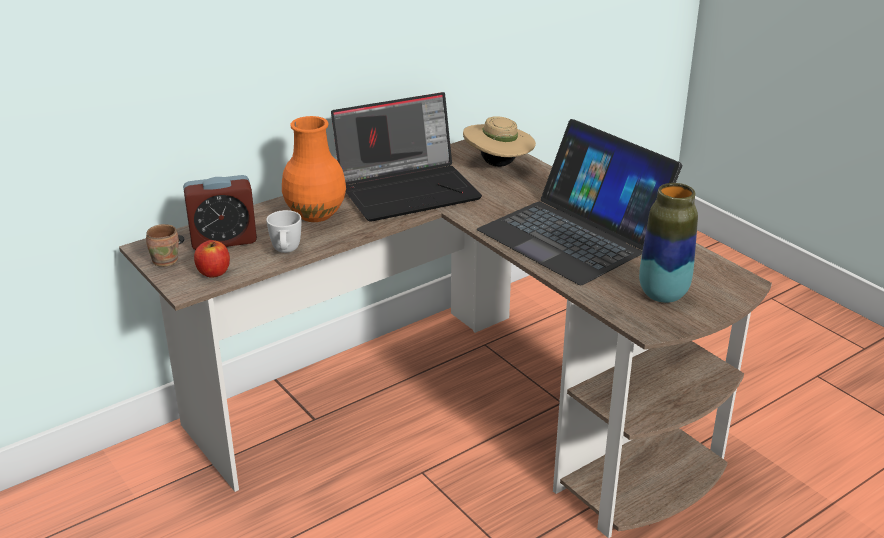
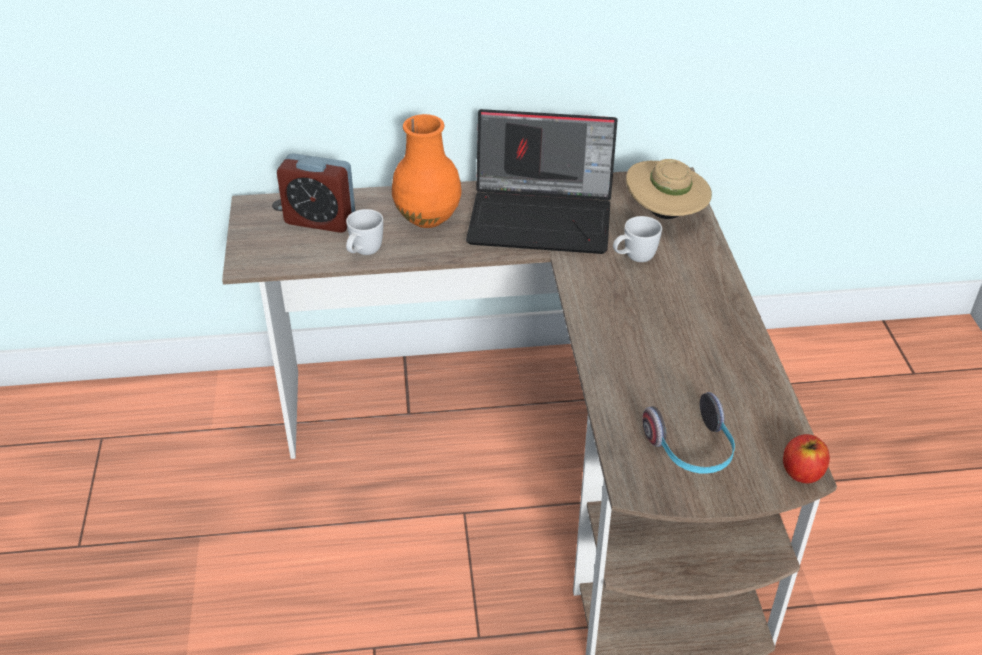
camera: 30 degrees right, 10 degrees up
(166, 260) = (256, 225): brown mug -> none
(213, 272) = (283, 254): apple -> apple (802, 472)
(504, 196) = (634, 258): none -> white mug
(573, 234) = (664, 335): laptop -> none
(663, 294) = (691, 450): vase -> headphones

